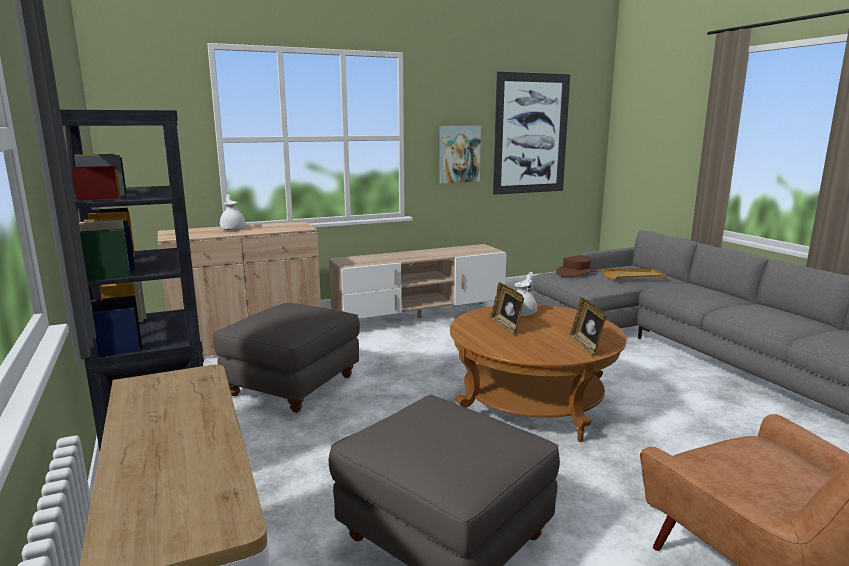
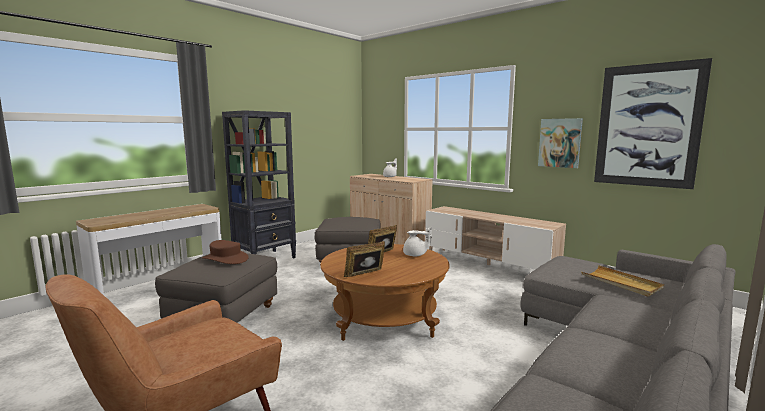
camera: 65 degrees right, 5 degrees down
(576, 272) = (582, 262): brown hat -> brown hat (225, 259)

